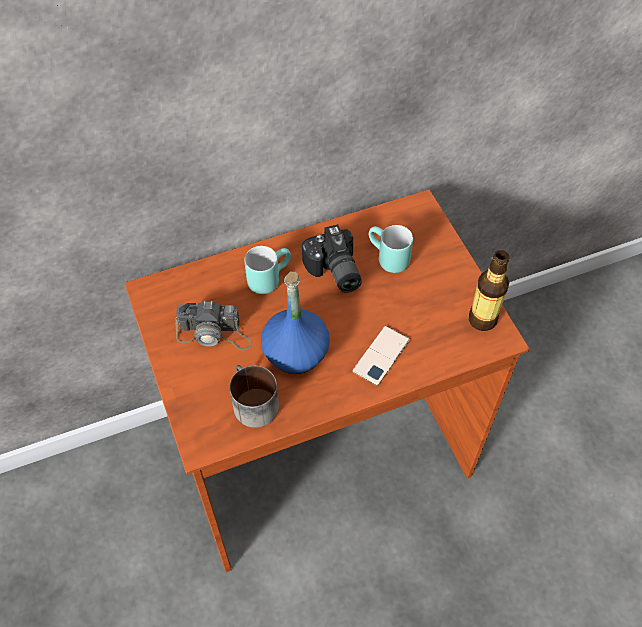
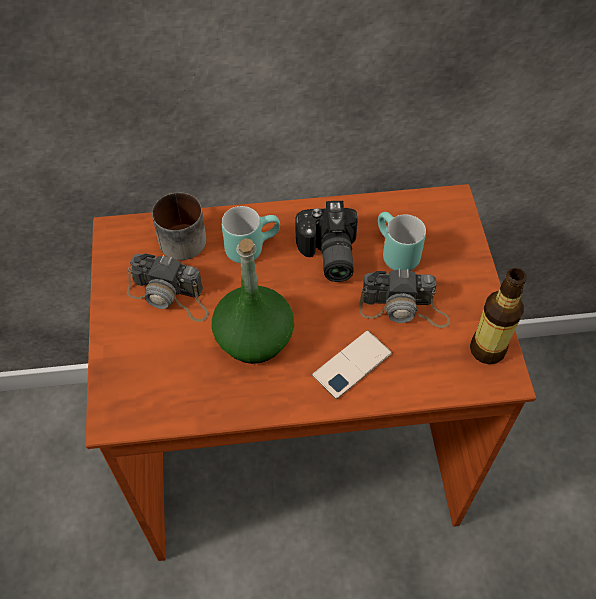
camera: 15 degrees right, 0 degrees up
(251, 403) = (184, 384): mug -> mug (179, 236)
(296, 353) = (254, 338): blue bottle -> green bottle
(408, 301) = (404, 308): none -> camera

